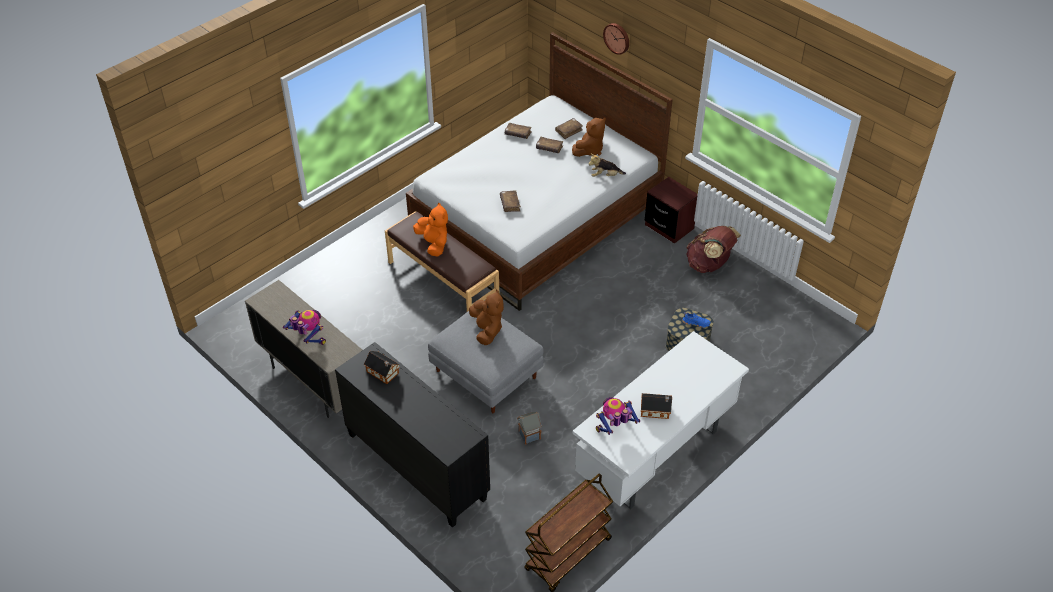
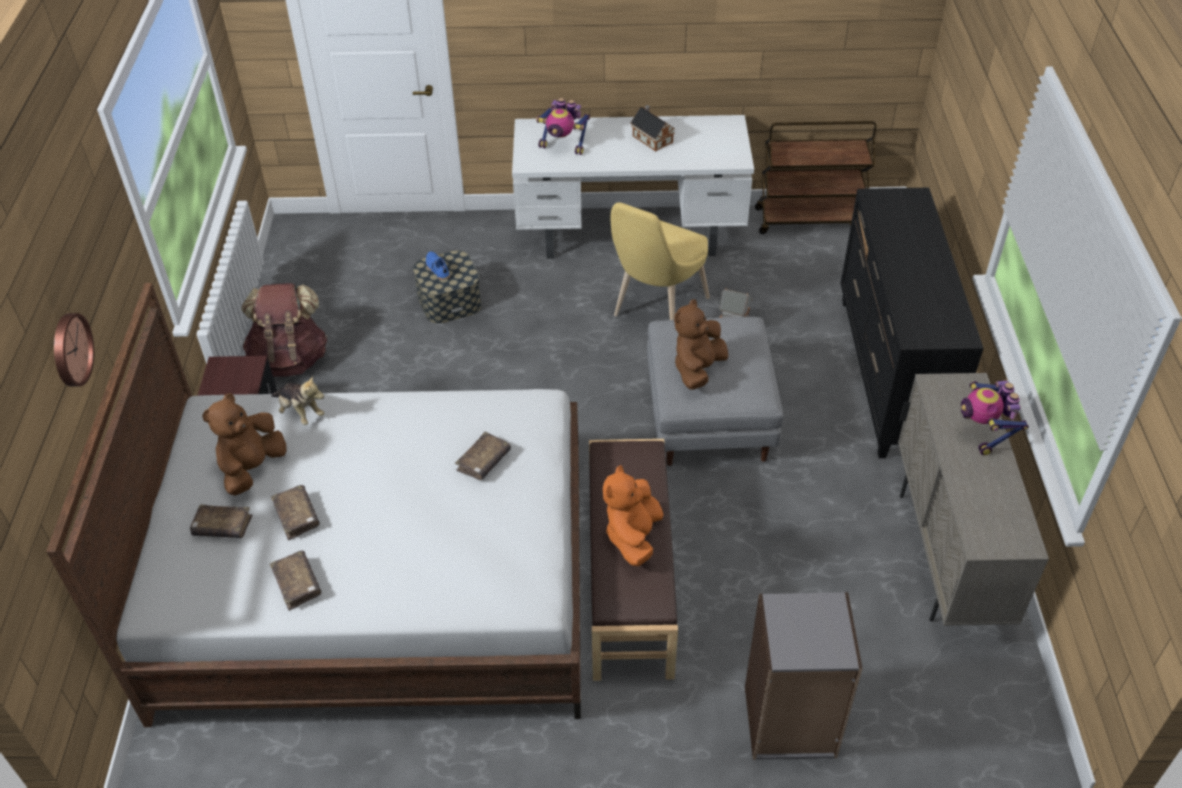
camera: 135 degrees left, 0 degrees up
(330, 277) = (789, 722): none -> grey bookcase
(383, 373) = (922, 307): toy house -> none
(580, 415) = (656, 310): none -> yellow chair
(589, 150) = (252, 468): brown plush toy -> brown plush toy turned 60 degrees counterclockwise
(615, 429) = (711, 147): toy robot -> toy robot (563, 147)

